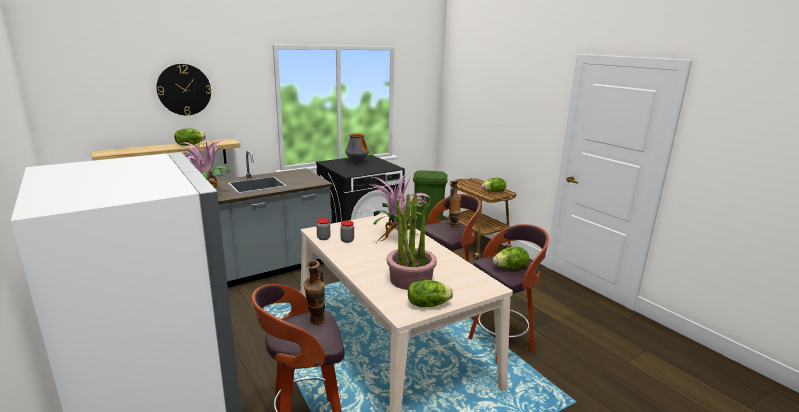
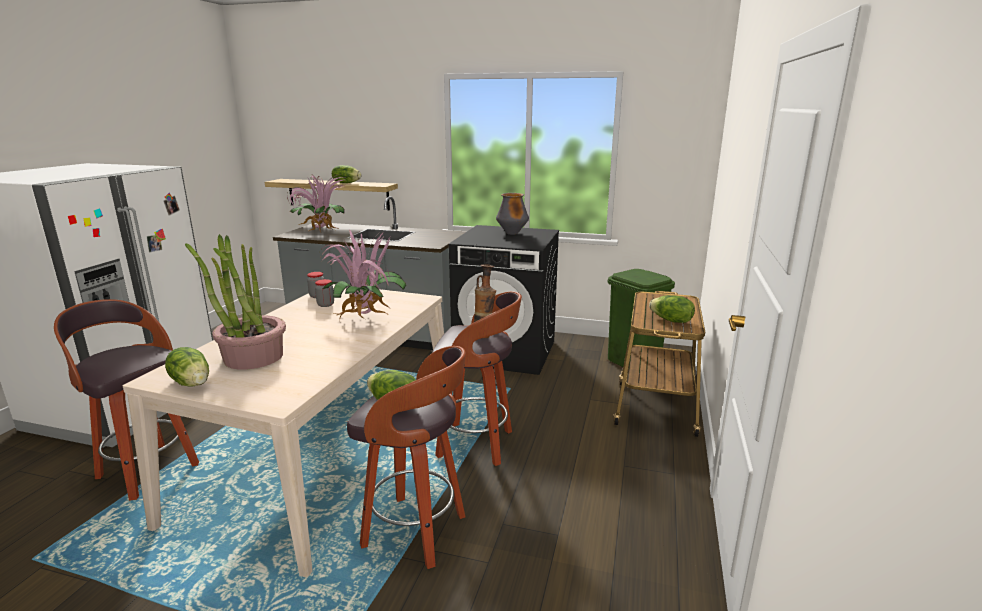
camera: 50 degrees right, 0 degrees up
(184, 89) = (352, 125): wall clock -> none
(316, 323) = (135, 357): vase -> none

